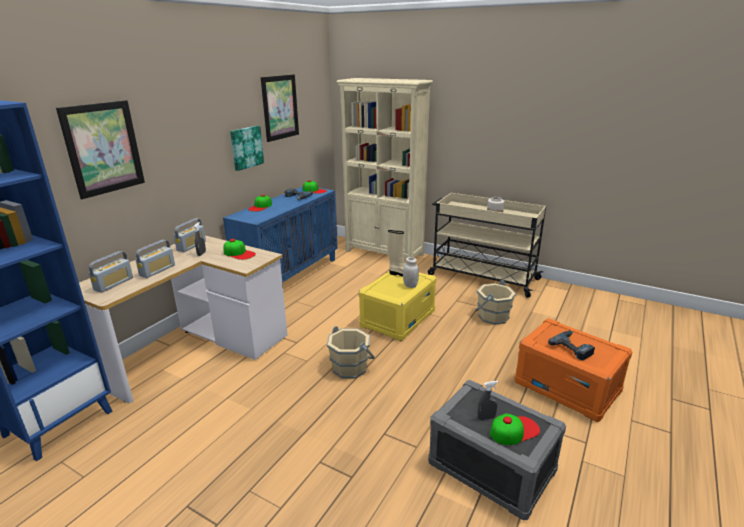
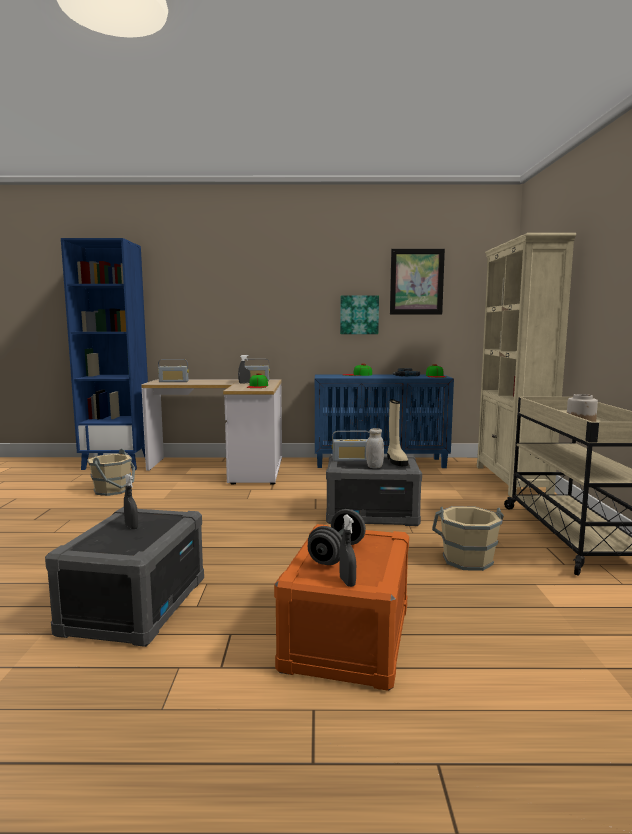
camera: 60 degrees right, 15 degrees down
(103, 148) = (213, 290): picture -> none
(157, 270) = (203, 382): radio -> radio (351, 460)
(350, 367) = (254, 514): beige bucket -> beige bucket (112, 490)
(397, 319) = (372, 514): yellow storage box -> grey storage box
(514, 430) = (113, 539): cap -> none
(573, 347) = (337, 553): power drill -> grey dumbbell
(613, 356) = (347, 582): none -> grey spray bottle

